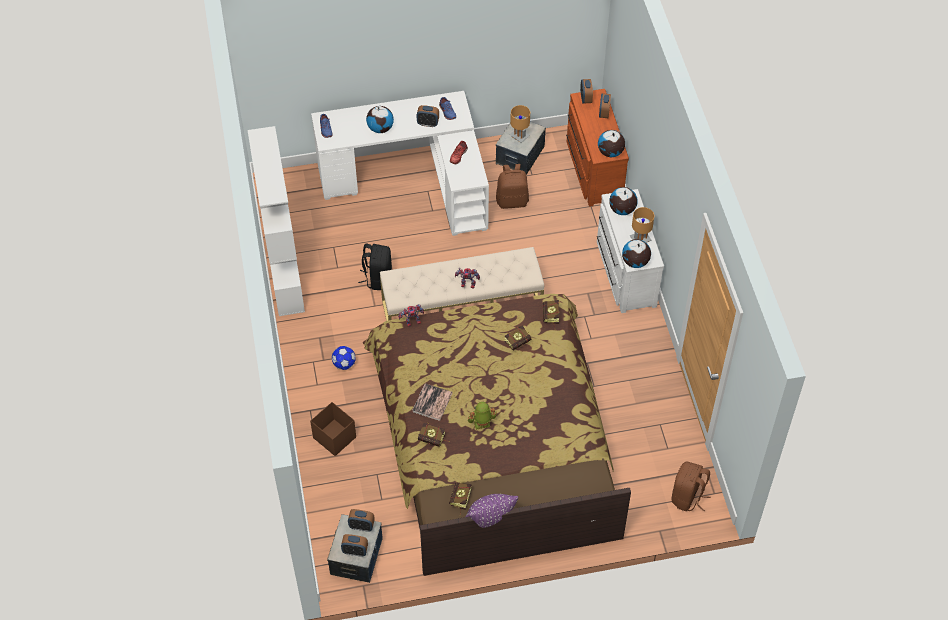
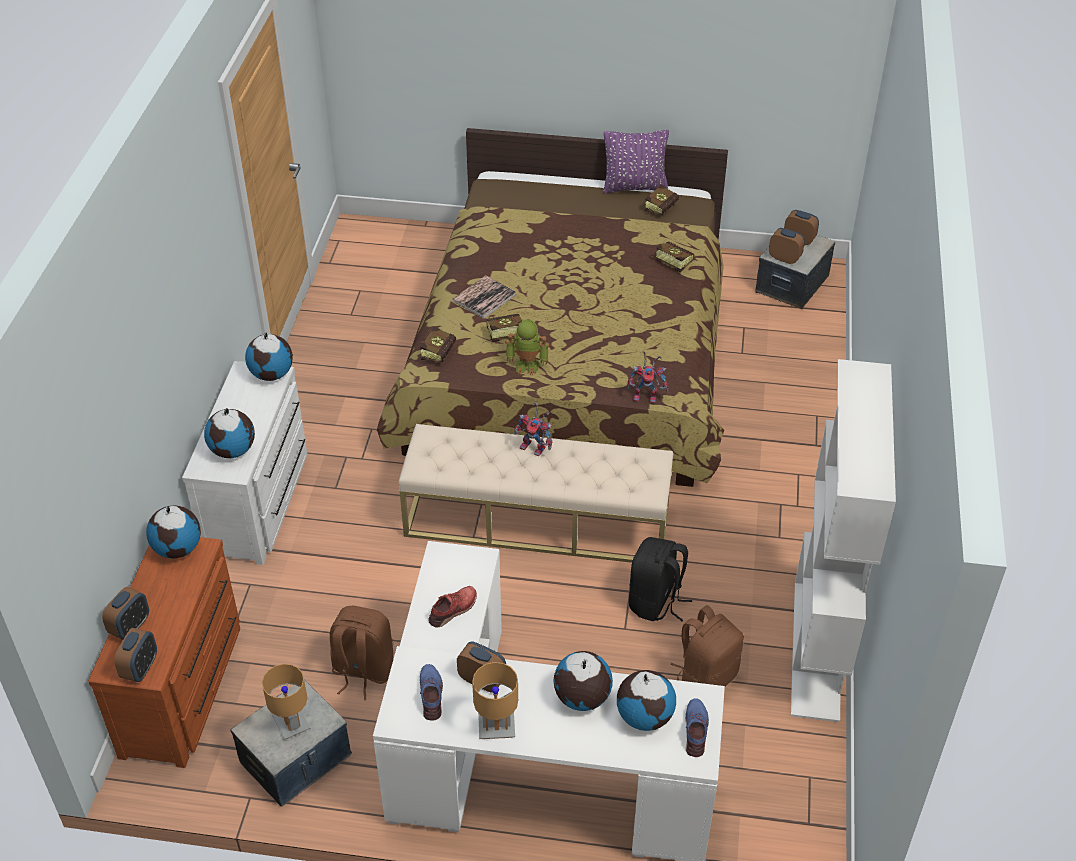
camera: 160 degrees left, 10 degrees down
(334, 437) = (788, 405): brown storage box -> none
(344, 364) = (749, 490): football -> none
(350, 128) = (645, 716): none -> globe
(432, 402) = (656, 298): book -> book (484, 297)
(482, 425) = (601, 262): toy robot -> toy robot (527, 365)
(640, 239) = (239, 402): brown table lamp -> brown table lamp (496, 728)
(688, 497) = (371, 244): brown backpack -> brown backpack (706, 677)

